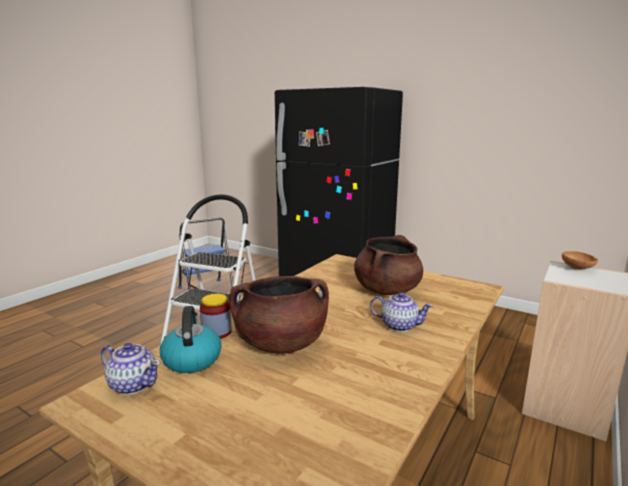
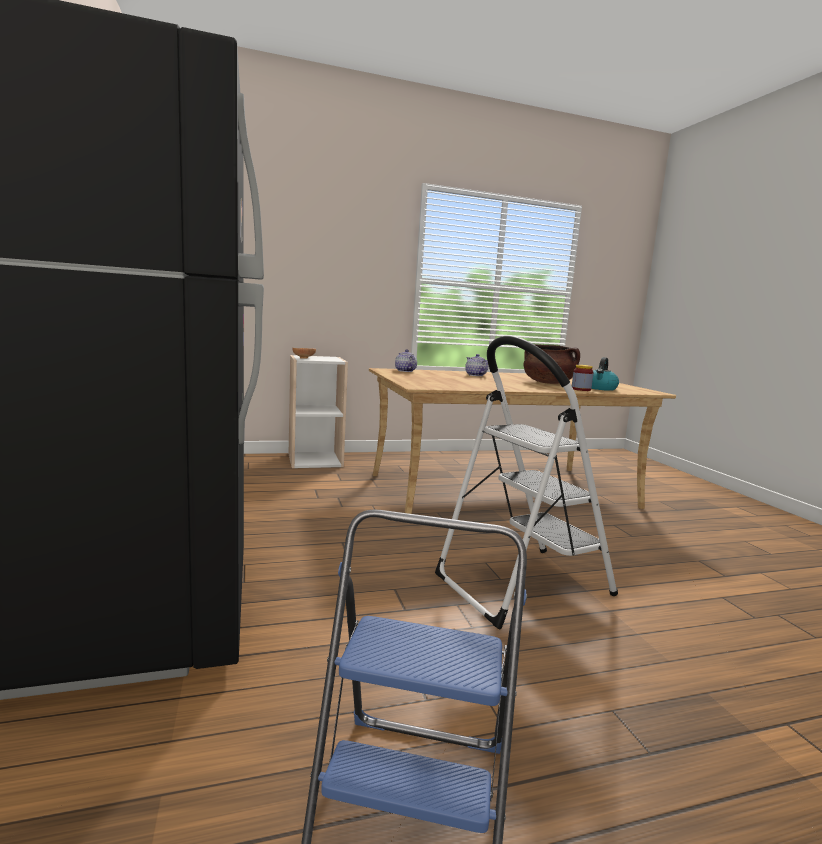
camera: 140 degrees left, 5 degrees down
(133, 384) = (632, 390): teapot -> teapot (405, 371)
(387, 290) = (441, 377): brown cooking pot -> none

